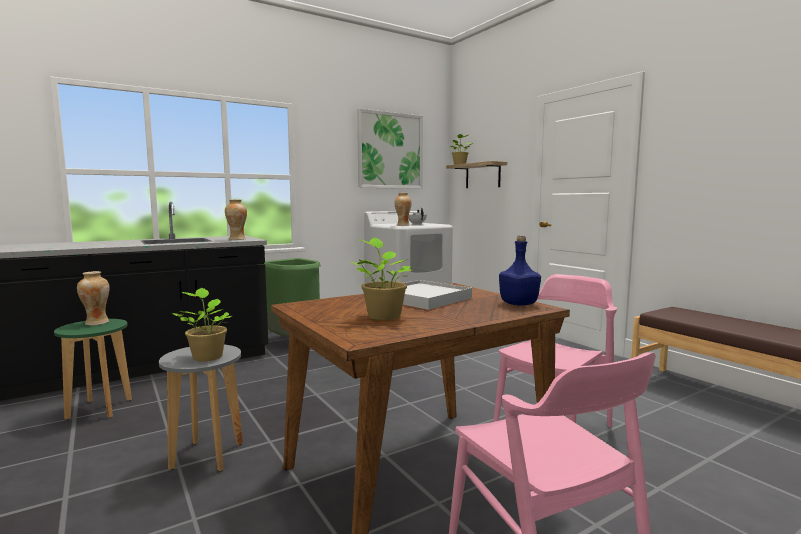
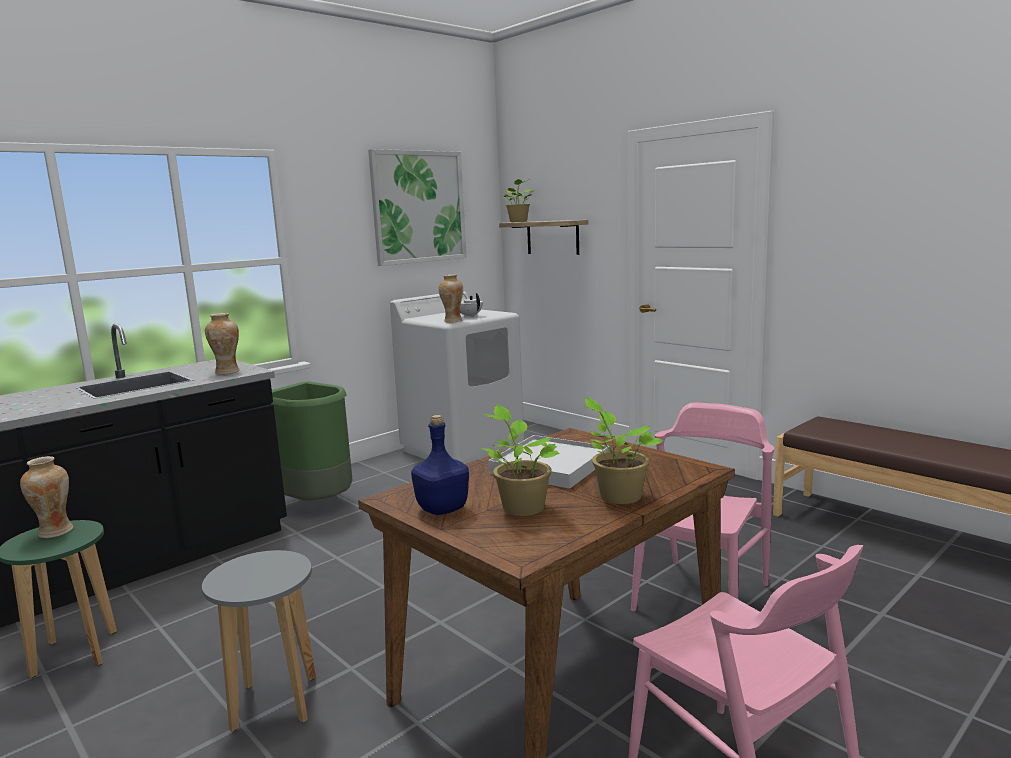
camera: 10 degrees left, 5 degrees up
(207, 356) = (268, 575): potted plant -> potted plant (617, 496)
(519, 304) = (672, 465): blue bottle -> blue bottle (443, 509)

